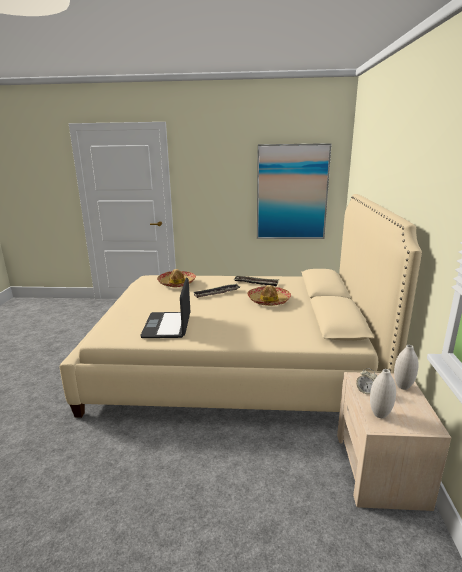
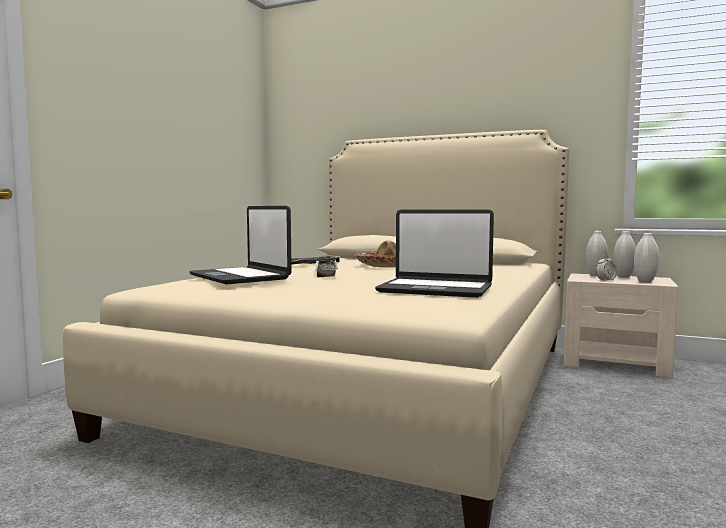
camera: 70 degrees left, 15 degrees down
(177, 283) = (240, 277): hat -> laptop
(292, 193) = (218, 150): picture -> none
(411, 403) = (623, 277): none -> white vase

